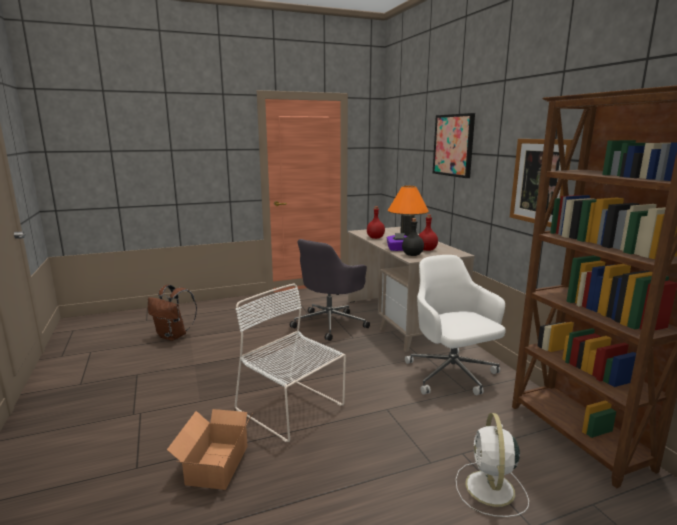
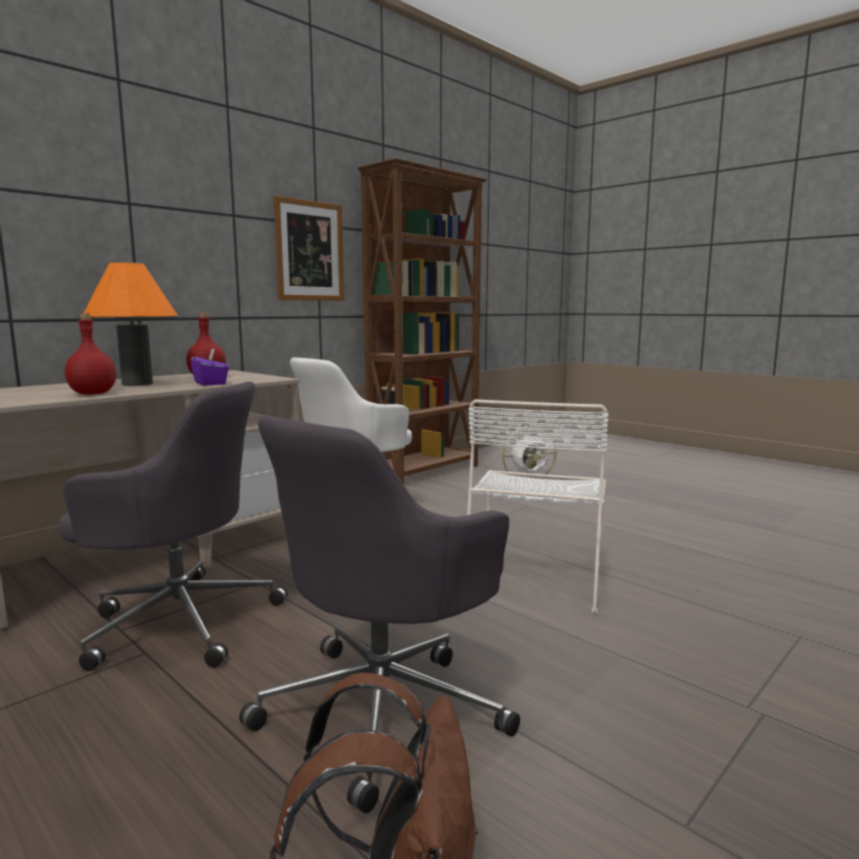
camera: 115 degrees left, 5 degrees down
(214, 465) = (698, 588): cardboard box -> none
(237, 347) = (384, 708): none -> grey office chair
(412, 255) = (249, 379): black bottle -> none
(454, 145) = (125, 189): picture -> none

